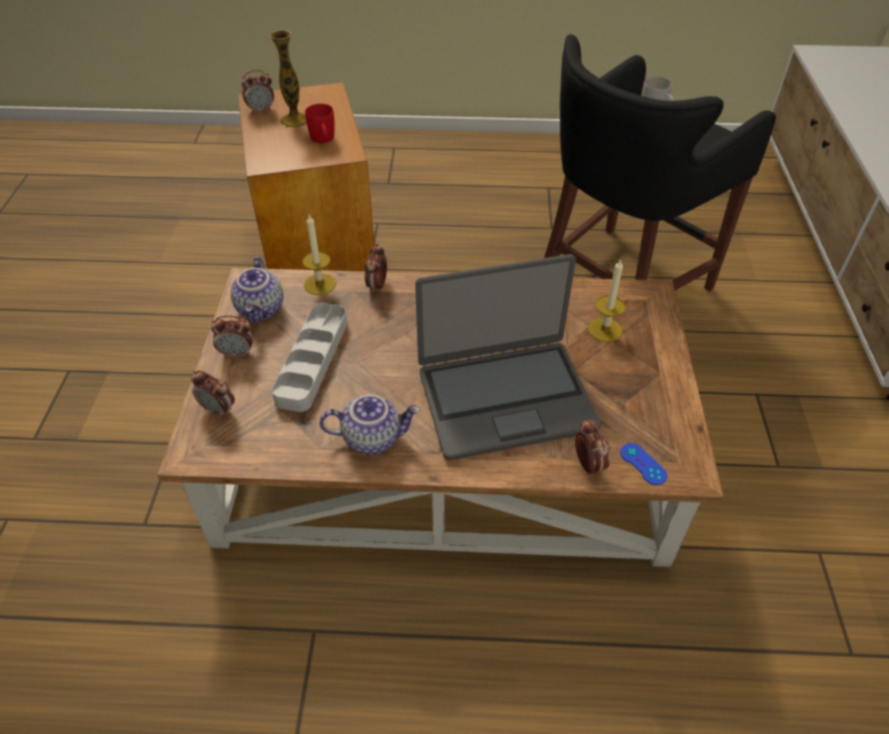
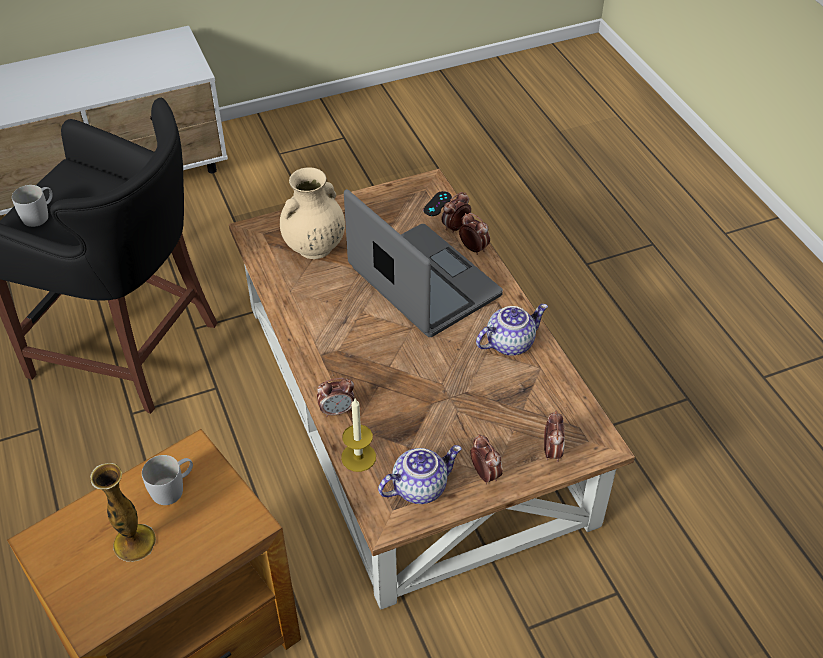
camera: 115 degrees left, 0 degrees up
(261, 110) = (120, 597): alarm clock -> alarm clock (473, 248)
(312, 360) = (458, 415): grey tray -> none
(323, 140) = (173, 488): red mug -> white mug
(372, 437) = (509, 342): teapot -> teapot turned 90 degrees clockwise
(605, 330) = (314, 248): candle -> beige vase
(643, 464) = (437, 204): blue game controller -> black game controller

